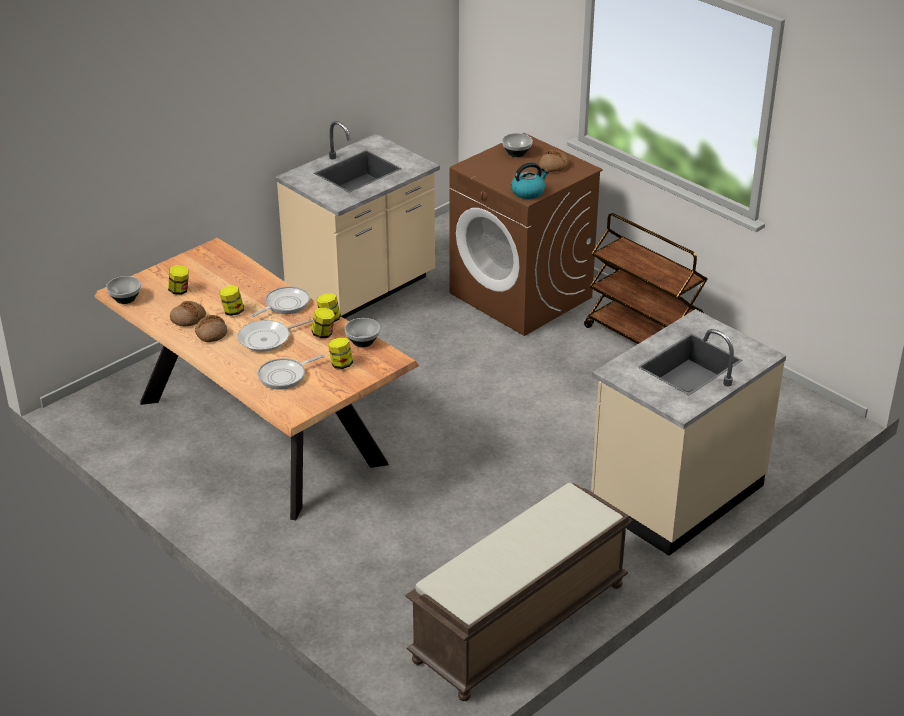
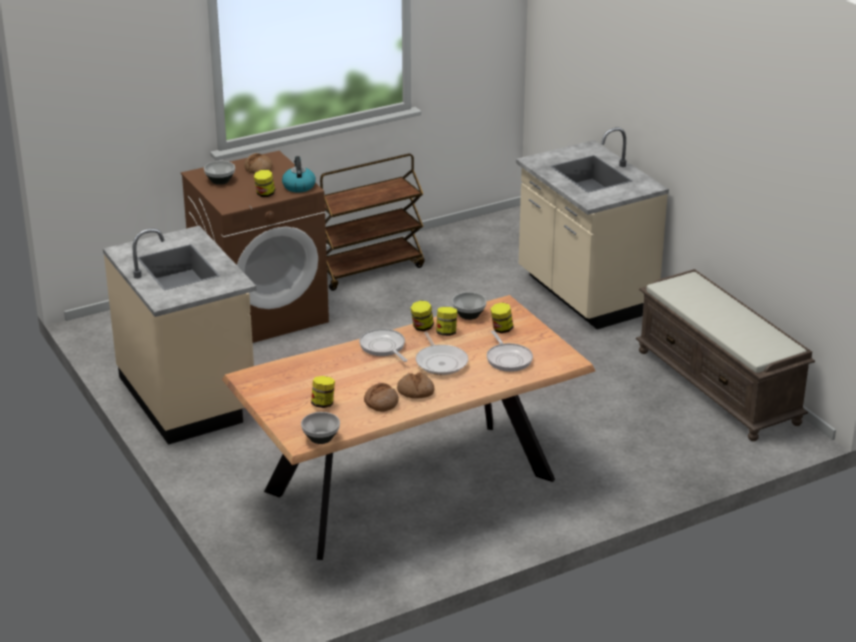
camera: 75 degrees left, 5 degrees down
(233, 311) = (381, 376): jar -> jar (265, 194)

